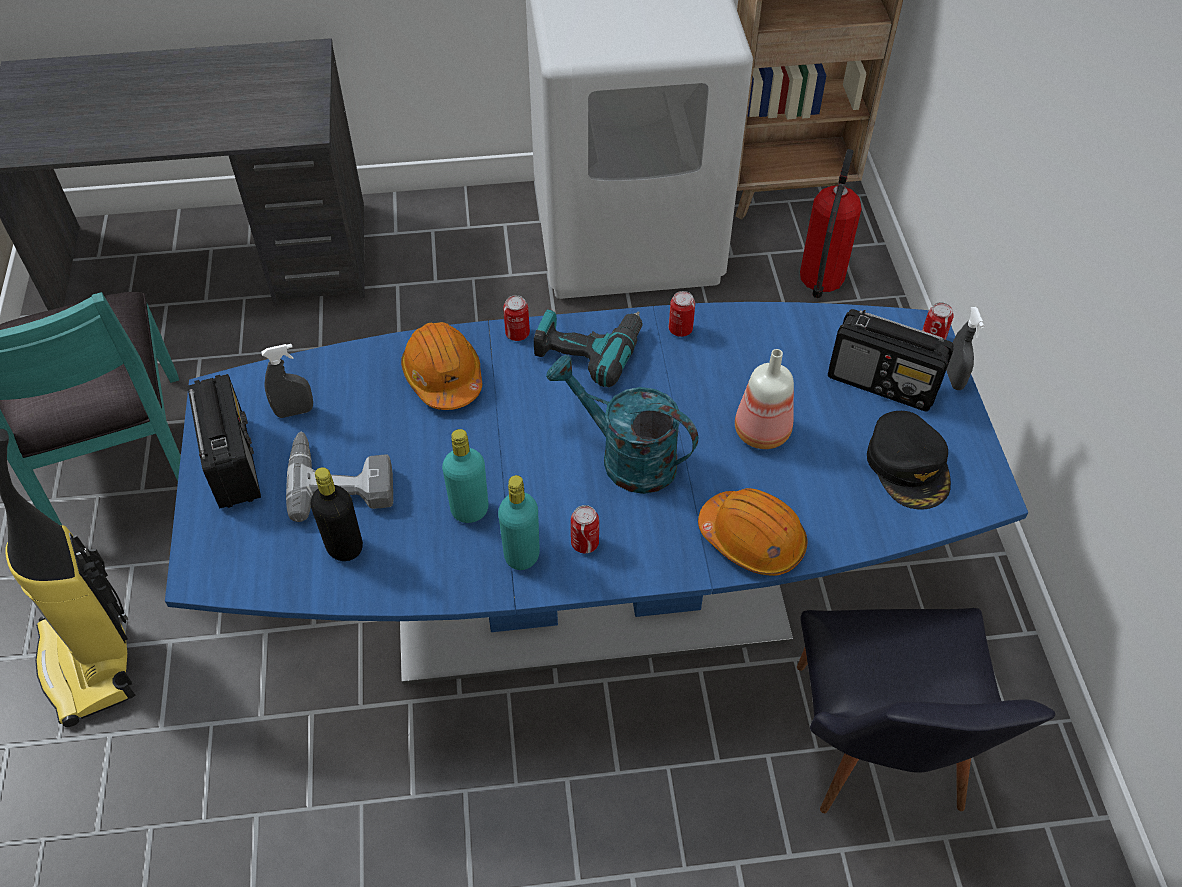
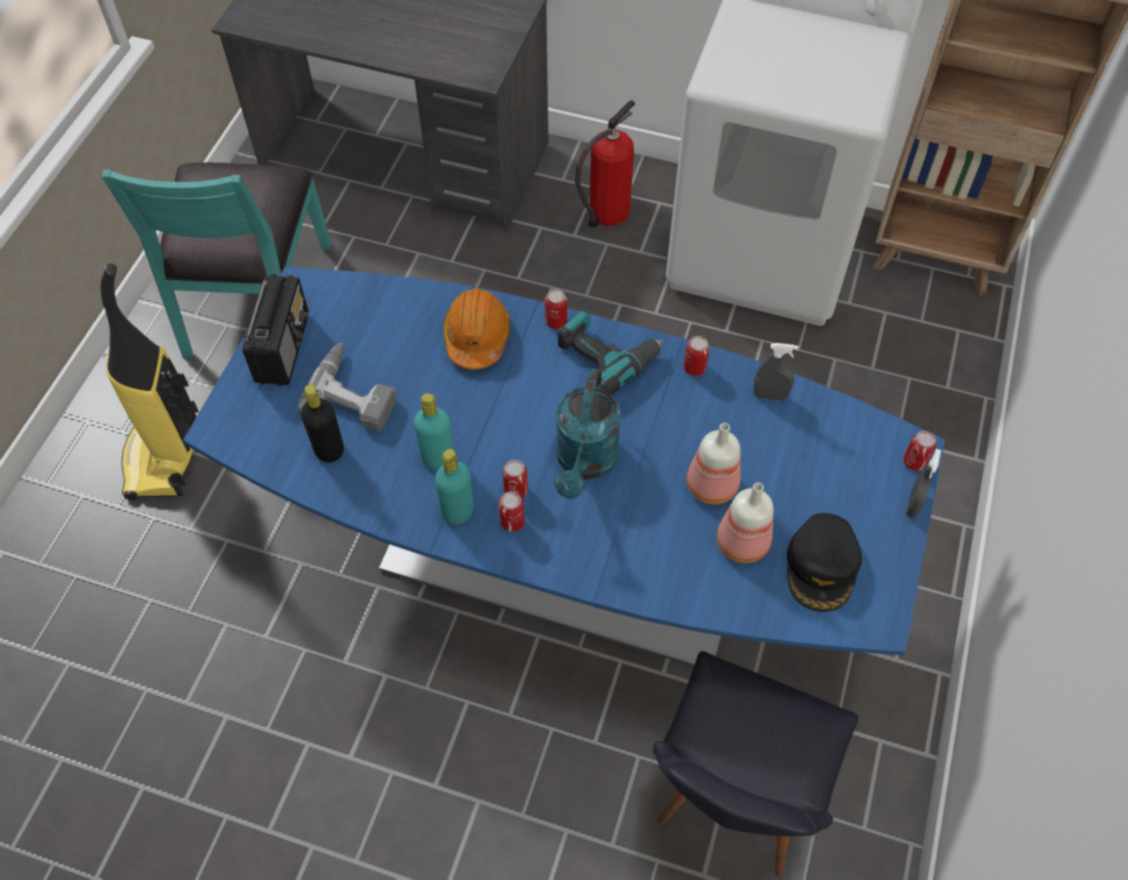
camera: 25 degrees right, 5 degrees up
(294, 411) = (348, 323): grey spray bottle -> grey spray bottle (770, 396)
(570, 510) = (516, 490): none -> can
(626, 457) = (585, 463): turquoise watering can -> turquoise watering can turned 135 degrees counterclockwise
(752, 539) = (649, 575): orange hard hat -> none
(821, 280) = (921, 355): fire extinguisher -> fire extinguisher (606, 213)
(823, 475) = (742, 544): none -> bottle
(883, 383) = (845, 484): radio -> none

